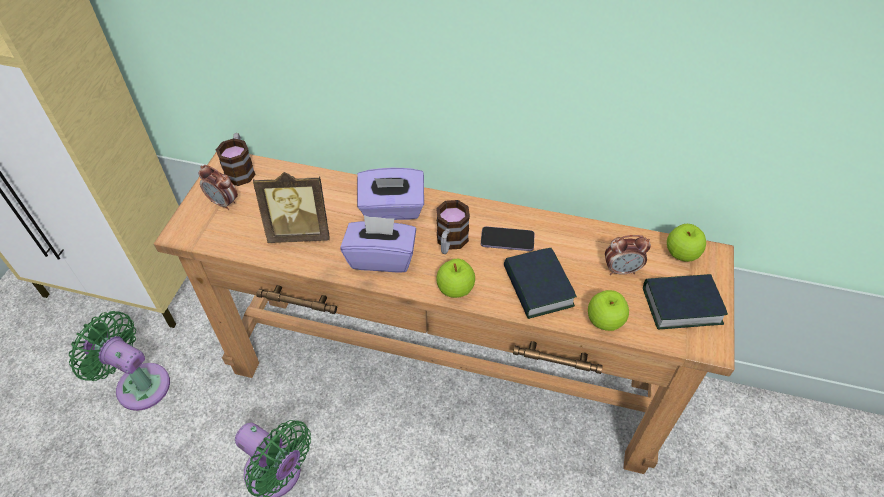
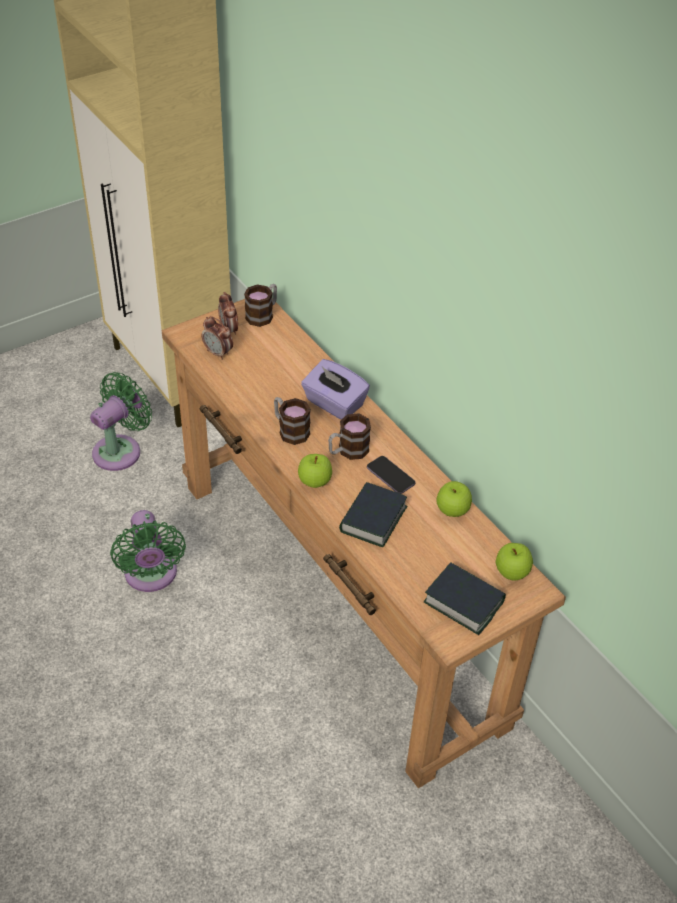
camera: 40 degrees right, 5 degrees down
(138, 384) = (121, 450): green fan -> green fan turned 60 degrees clockwise
(300, 232) = (256, 380): picture frame -> none
(381, 257) = (290, 430): purple tissue box -> mug
(604, 321) = (392, 571): apple -> apple (452, 511)
(621, 270) = (449, 550): alarm clock -> alarm clock (218, 353)

